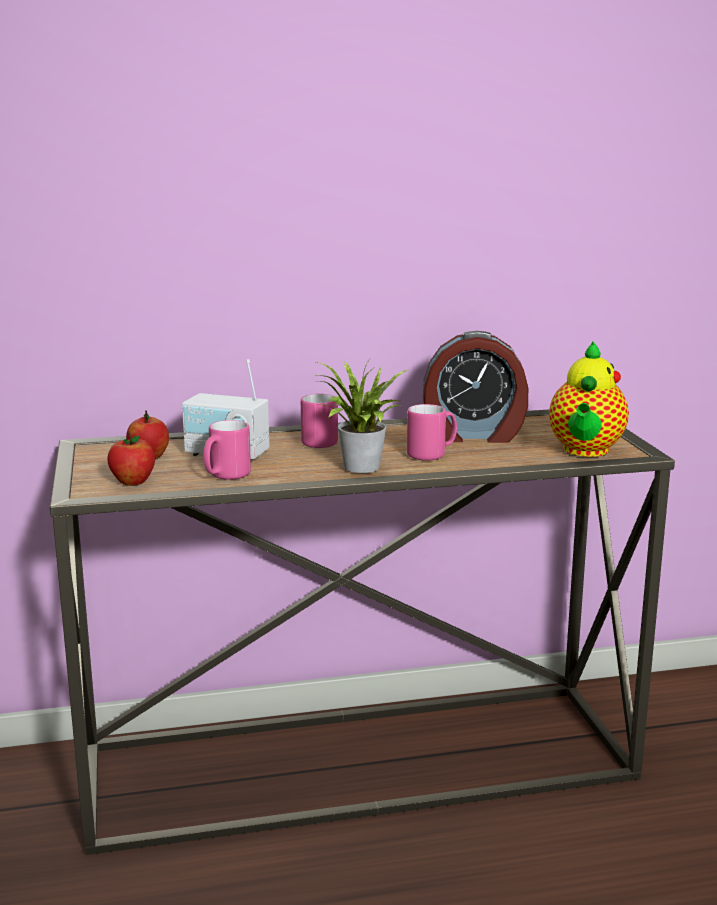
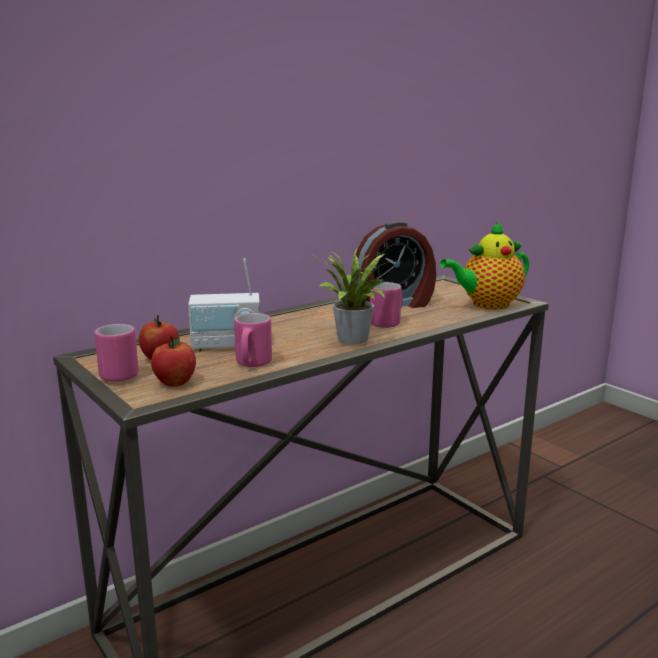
camera: 25 degrees left, 0 degrees up
(317, 441) = (287, 325): pink mug -> pink mug (115, 374)
(585, 451) = (487, 305): teapot -> teapot turned 75 degrees clockwise

